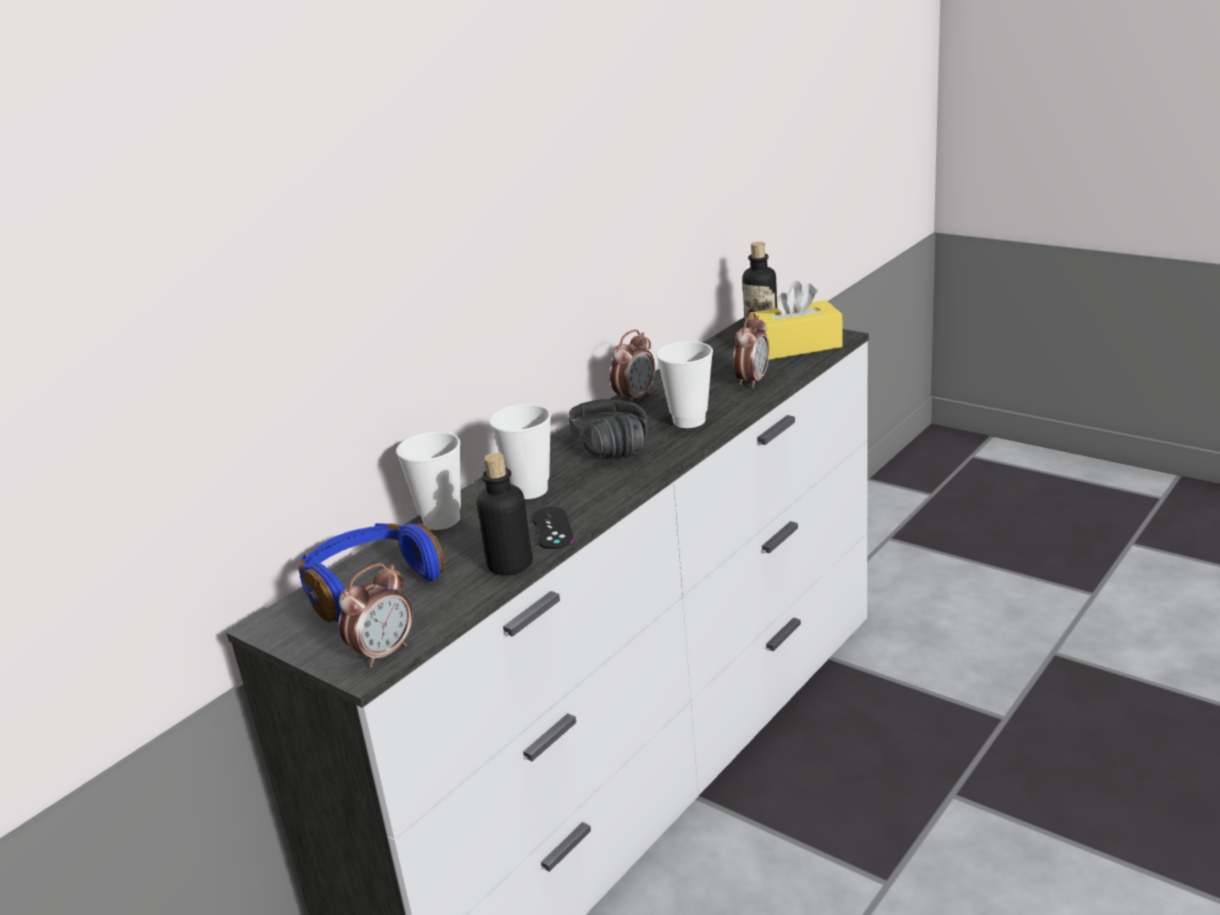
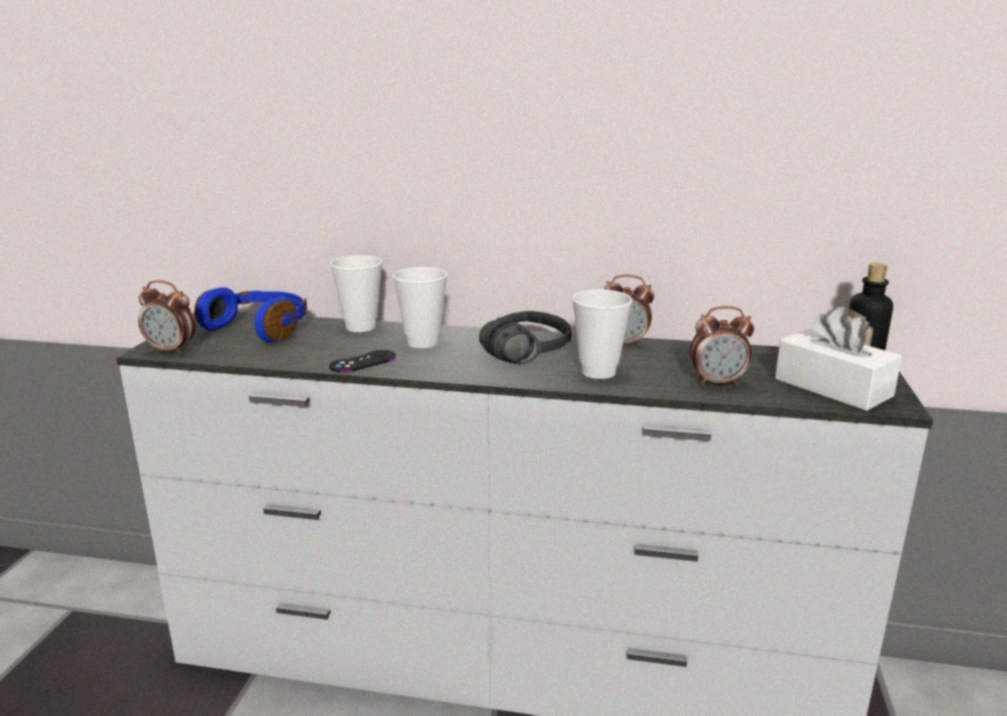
camera: 60 degrees right, 5 degrees down
(510, 564) = (300, 360): bottle -> none
(796, 346) = (832, 388): yellow tissue box -> white tissue box

